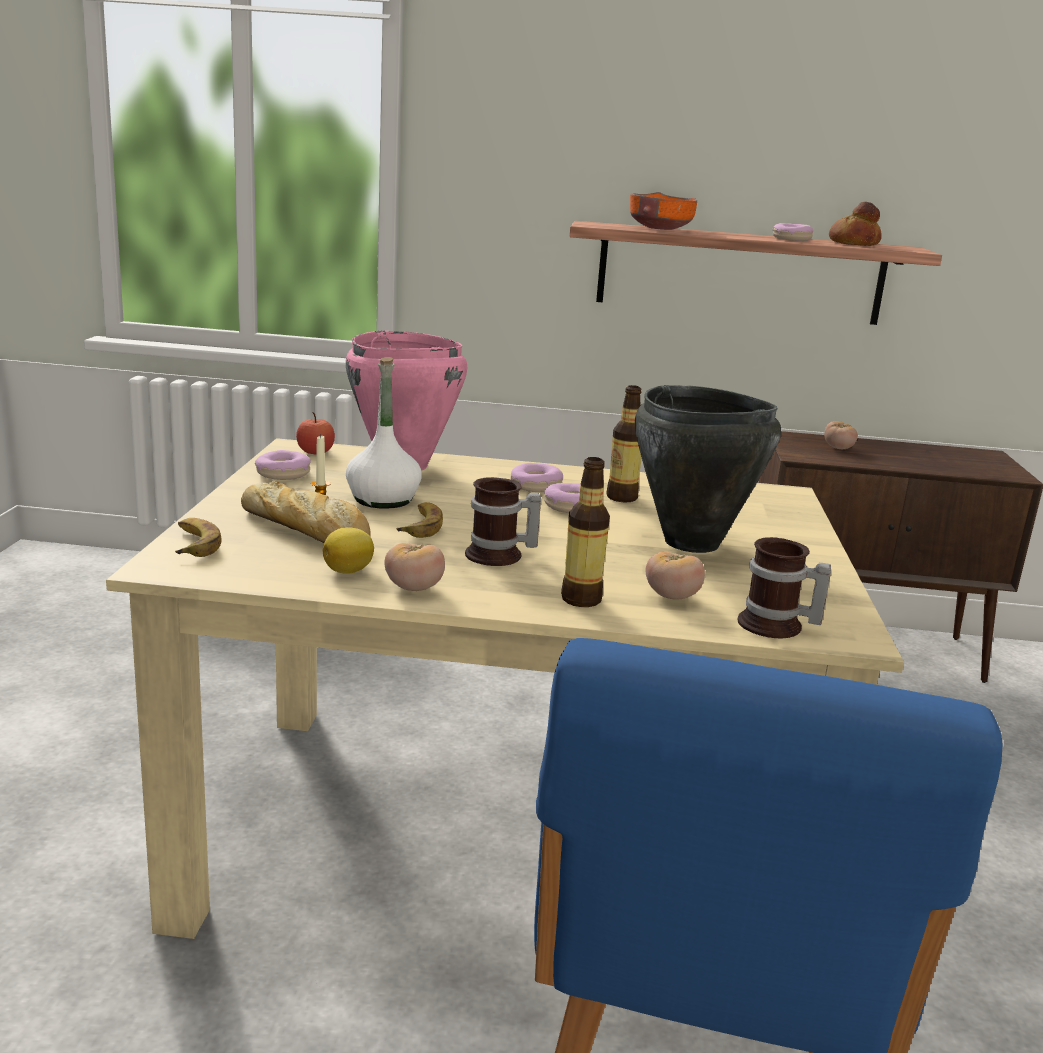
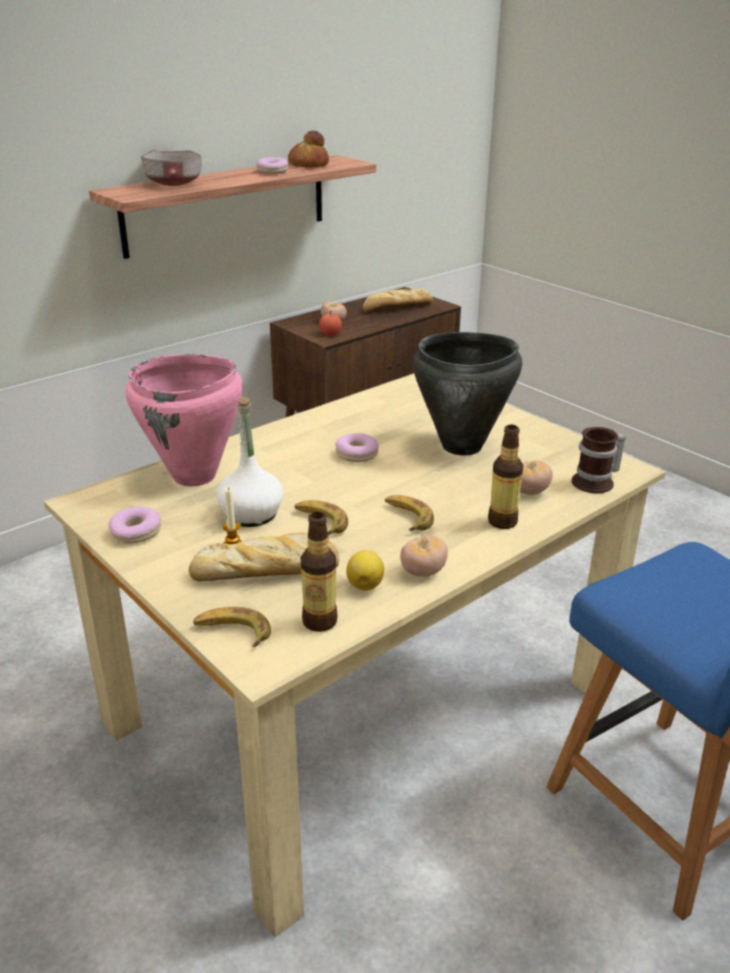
camera: 45 degrees left, 10 degrees up
(315, 452) = (108, 498): apple -> apple (330, 334)
(499, 556) = (407, 517): mug -> banana
(536, 486) = (306, 448): donut -> none
(622, 497) = (365, 430): bottle -> bottle (320, 621)
(659, 228) = (173, 184): orange bowl -> grey bowl
(946, 461) = (396, 308): none -> bread

